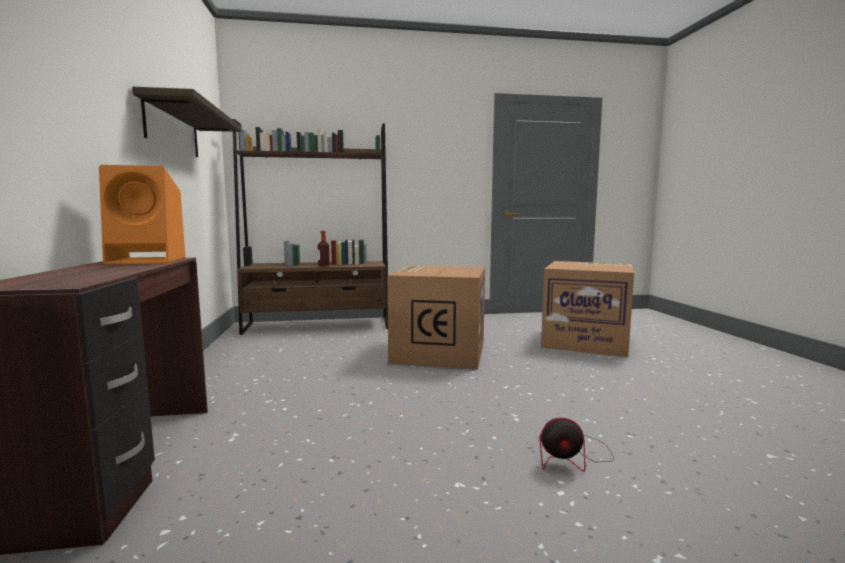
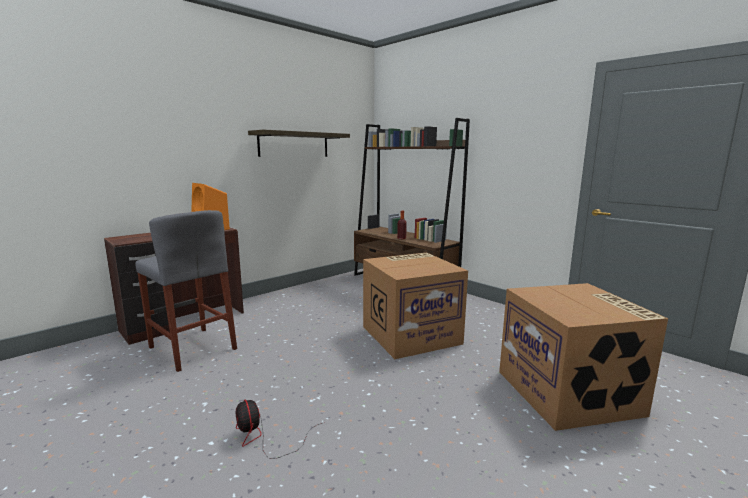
camera: 55 degrees right, 5 degrees up
(259, 471) = (192, 348): none -> grey stool

